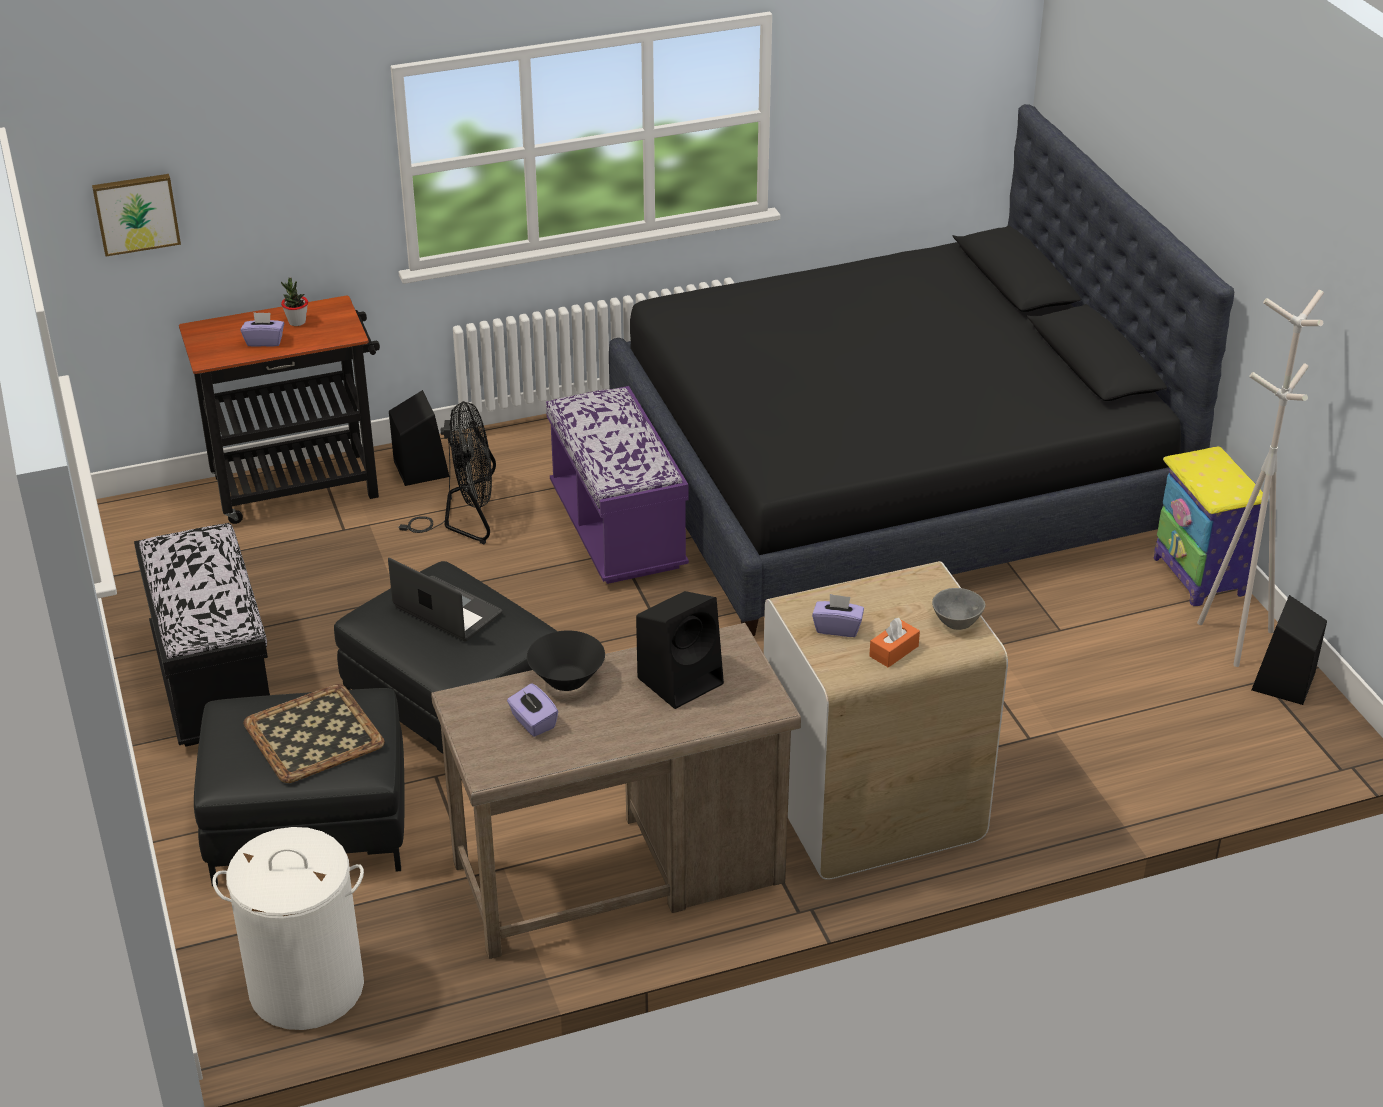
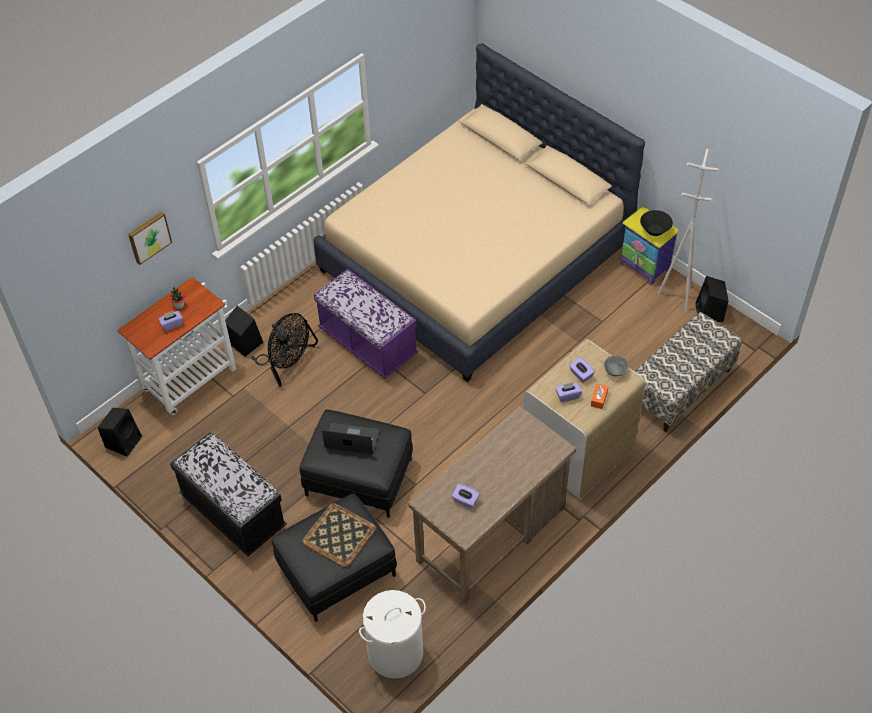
camera: 25 degrees left, 15 degrees up
(136, 213) = (89, 289): picture -> picture (149, 237)
(298, 488) = (191, 379): black cart -> white cart
(463, 513) = (286, 362): black fan -> black fan turned 60 degrees clockwise
(566, 680) = (464, 471): black bowl -> black bowl (654, 231)
(681, 679) = (513, 449): black speaker -> black speaker (124, 441)
(887, 606) = (581, 374): none -> purple tissue box
(892, 473) = (475, 257): black bed -> beige bed
(1145, 778) = (680, 388): none -> bench

